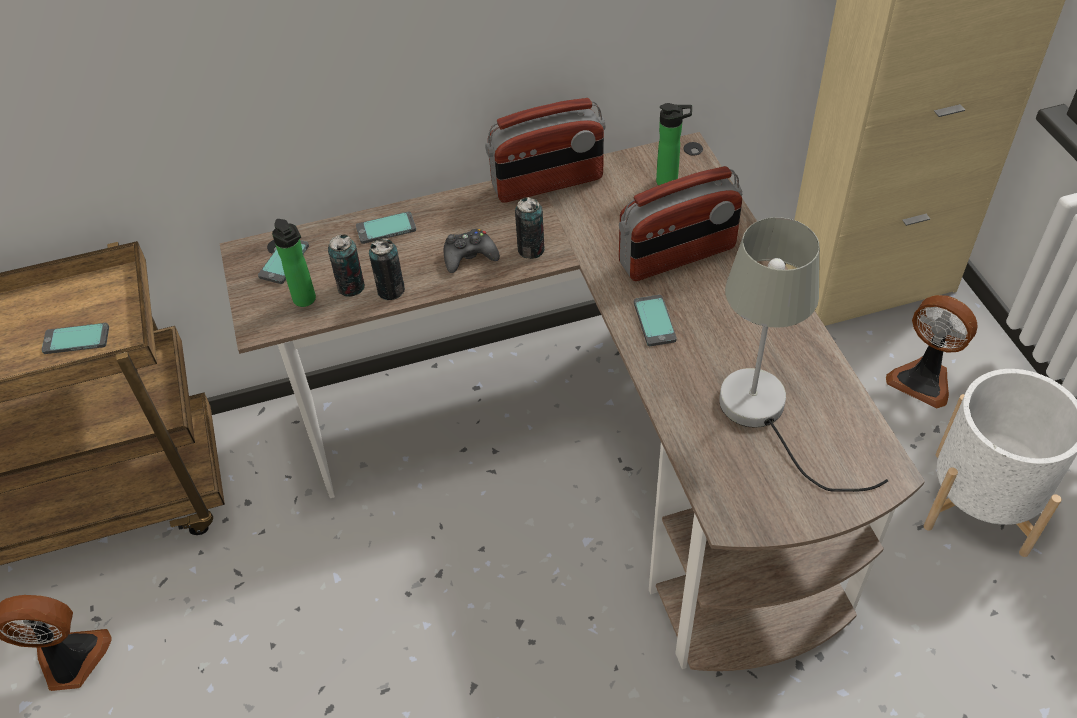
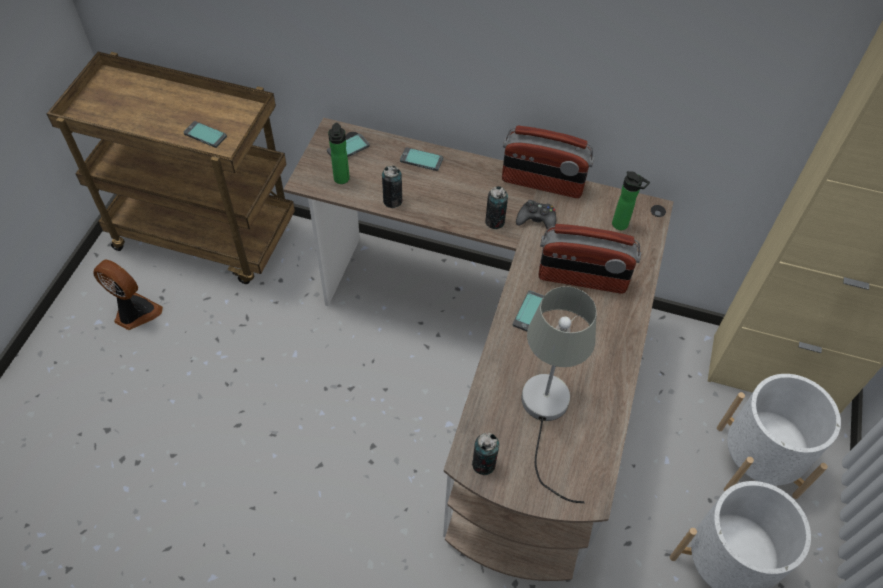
camera: 30 degrees right, 5 degrees up
(351, 287) = (372, 186): can -> can (483, 464)
(469, 256) = (455, 205): black game controller -> black game controller (536, 220)
(923, 379) = (756, 461): fan -> white planter

